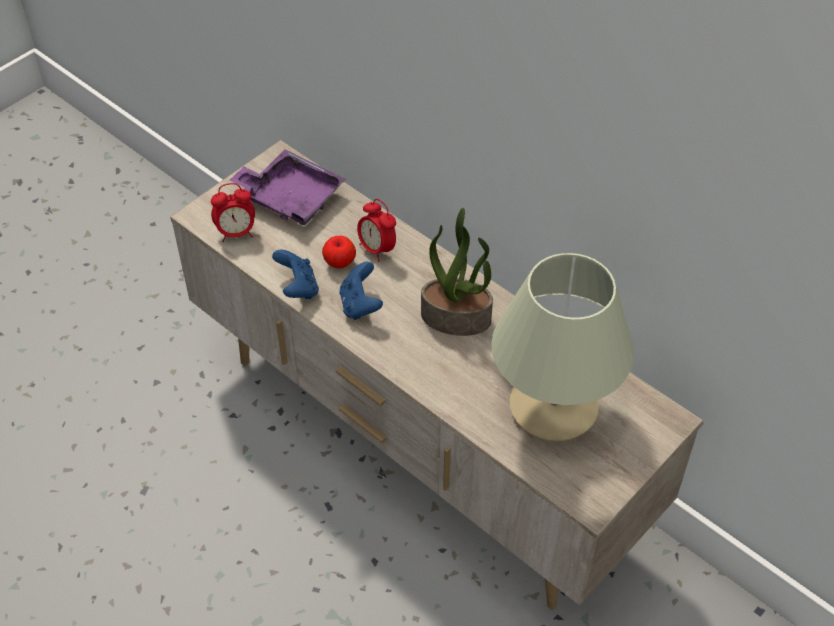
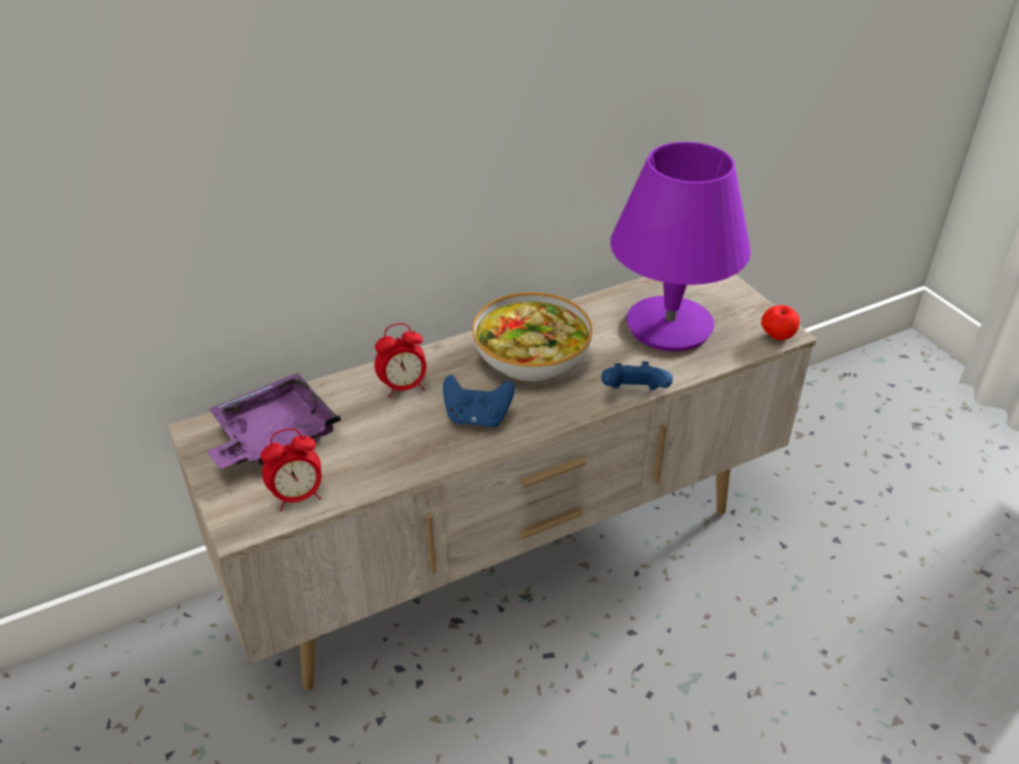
camera: 70 degrees left, 10 degrees down
(236, 233) = (298, 496): alarm clock -> alarm clock turned 60 degrees clockwise
(298, 288) = (423, 461): blue game controller -> blue game controller (634, 394)
(339, 262) = (404, 419): apple -> apple (777, 336)
(457, 317) = (531, 355): potted plant -> bowl
(552, 406) = (668, 326): beige table lamp -> purple table lamp

